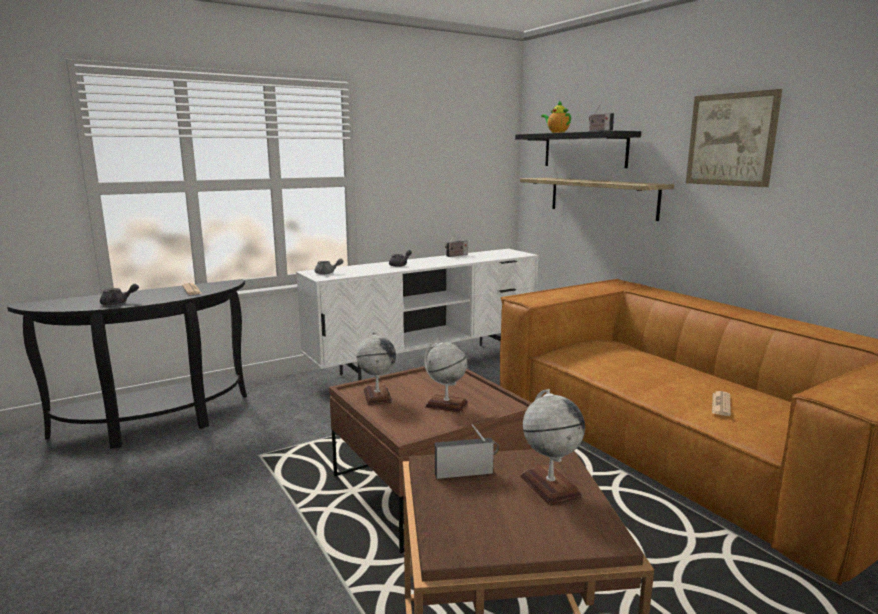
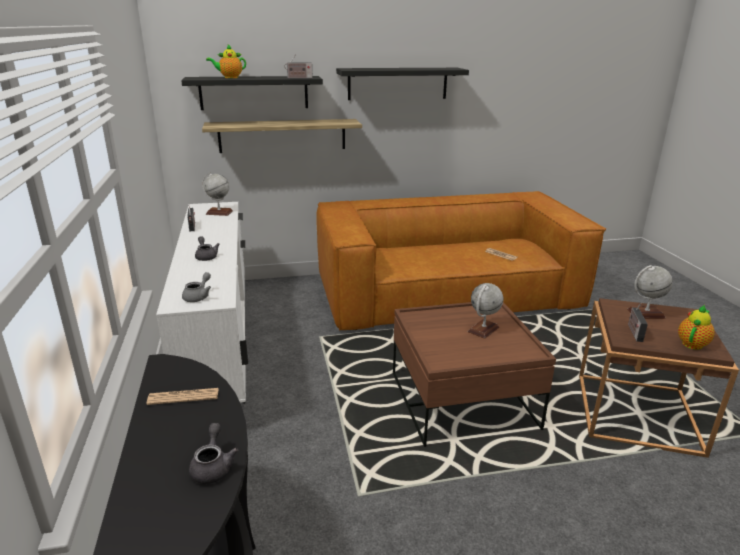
camera: 70 degrees left, 10 degrees up
(377, 396) = (455, 354): globe -> globe (219, 212)
(465, 527) = (693, 343): none -> teapot
(731, 139) = (397, 83): picture -> black shelf

